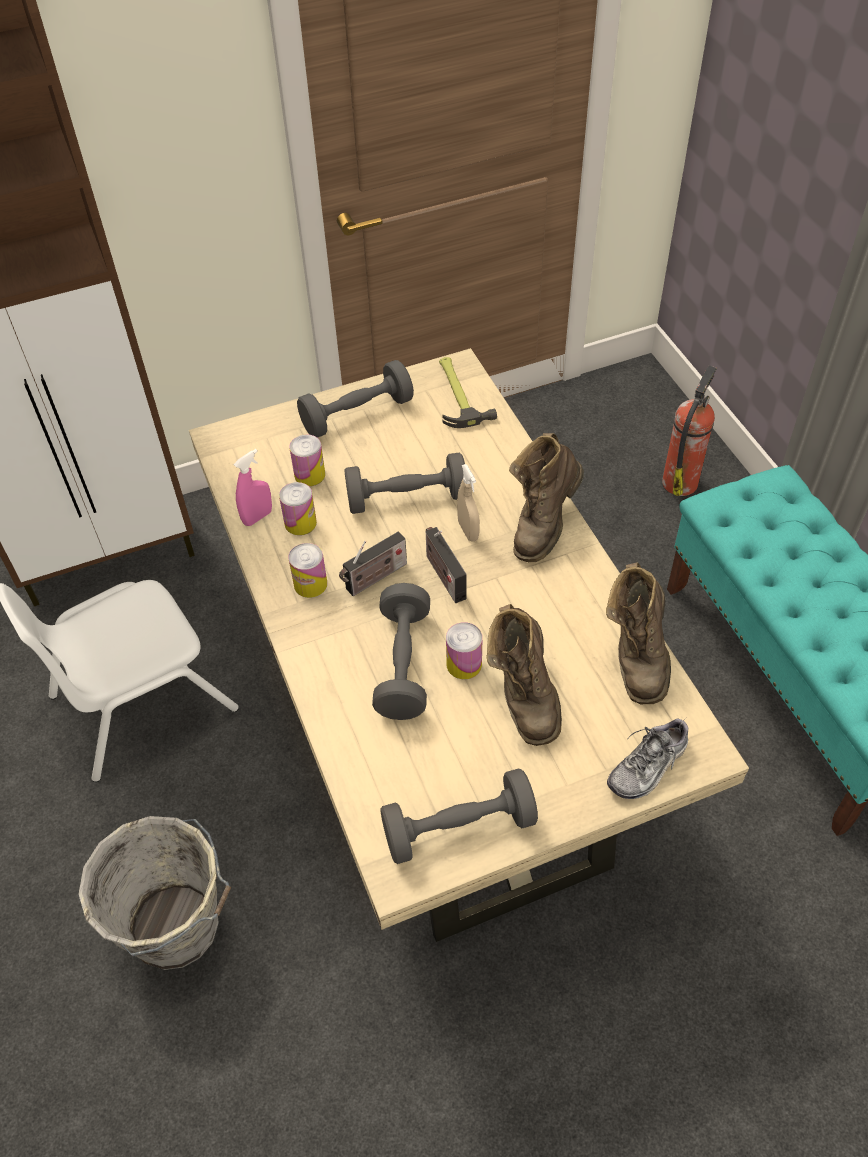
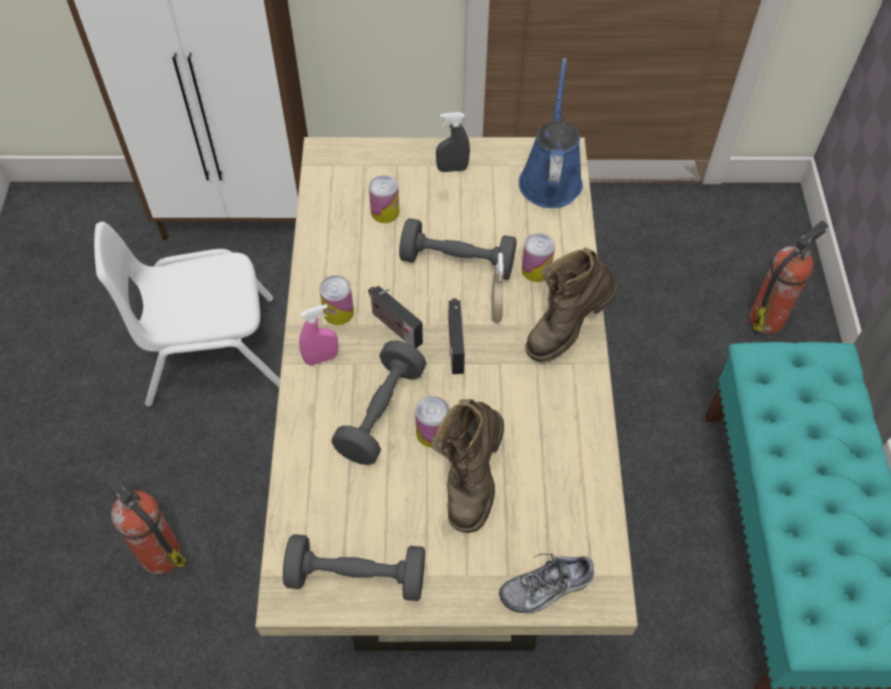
camera: 20 degrees right, 5 degrees up
(179, 928) = (159, 553): grey bucket -> fire extinguisher
(257, 517) = (323, 236): pink spray bottle -> pink spray bottle (321, 358)
(300, 523) = (356, 253): can -> can (536, 270)
(357, 414) = (452, 169): grey dumbbell -> grey spray bottle
(374, 578) = (394, 326): radio -> radio turned 60 degrees clockwise
(458, 394) = (550, 178): hammer -> blue watering can
(637, 655) = (589, 482): brown boot -> none

